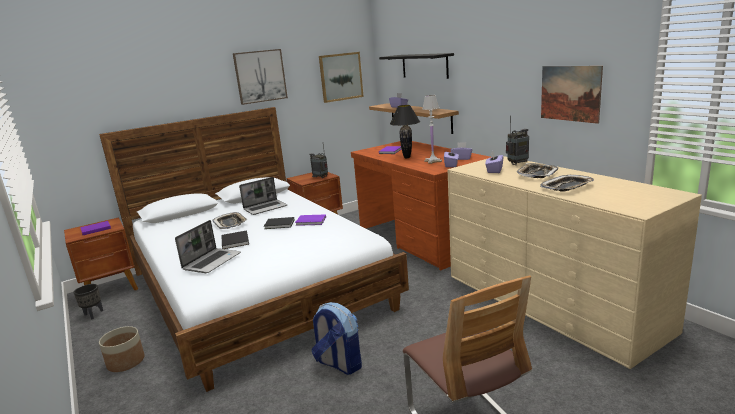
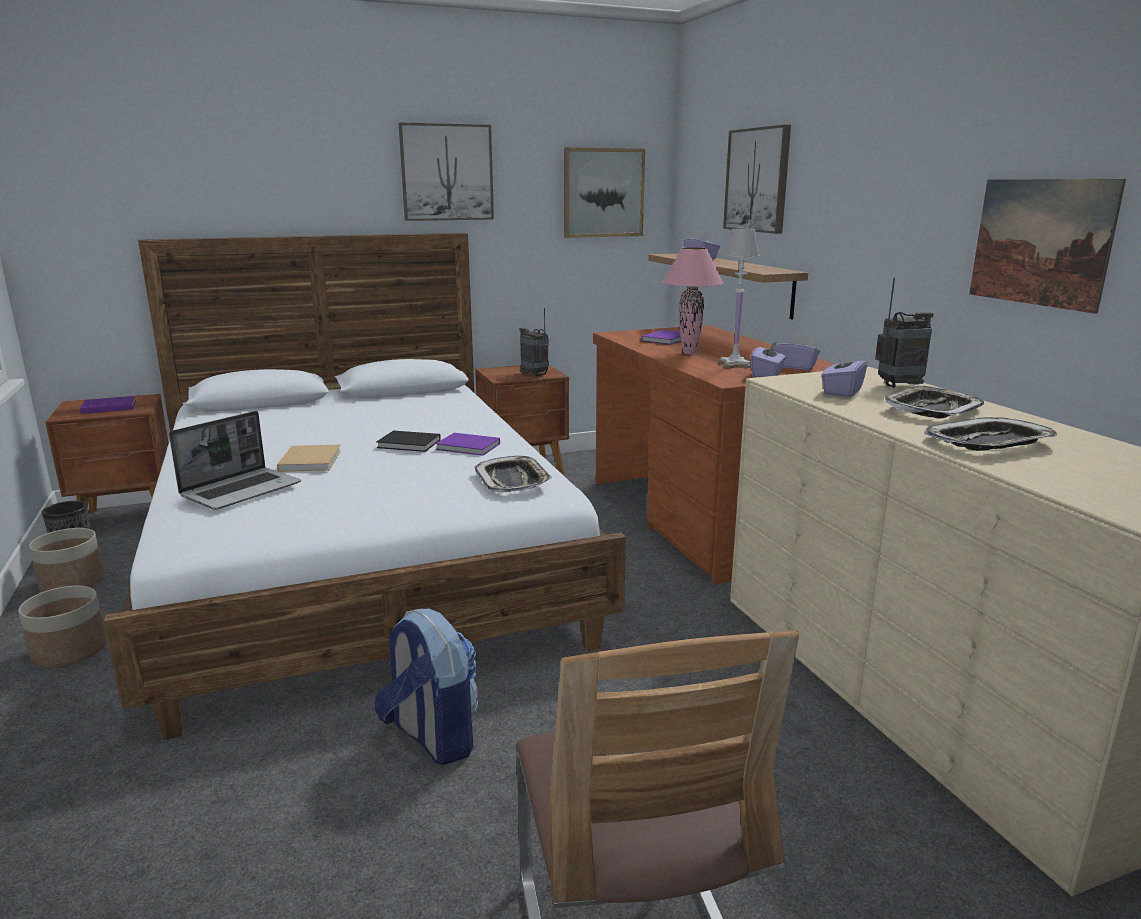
camera: 10 degrees right, 0 degrees up
(103, 329) = (73, 583): none -> planter
(230, 223) = (327, 430): tray -> tray (513, 481)
(235, 240) = (310, 460): black book -> beige book
(265, 208) = (406, 412): laptop -> none
(406, 157) = (688, 353): black table lamp -> pink table lamp
(424, 66) = (757, 180): black shelf -> picture

